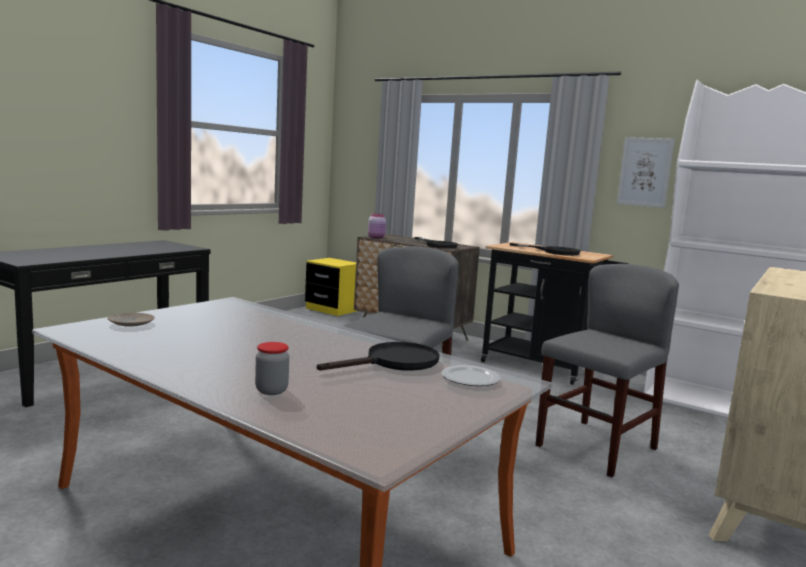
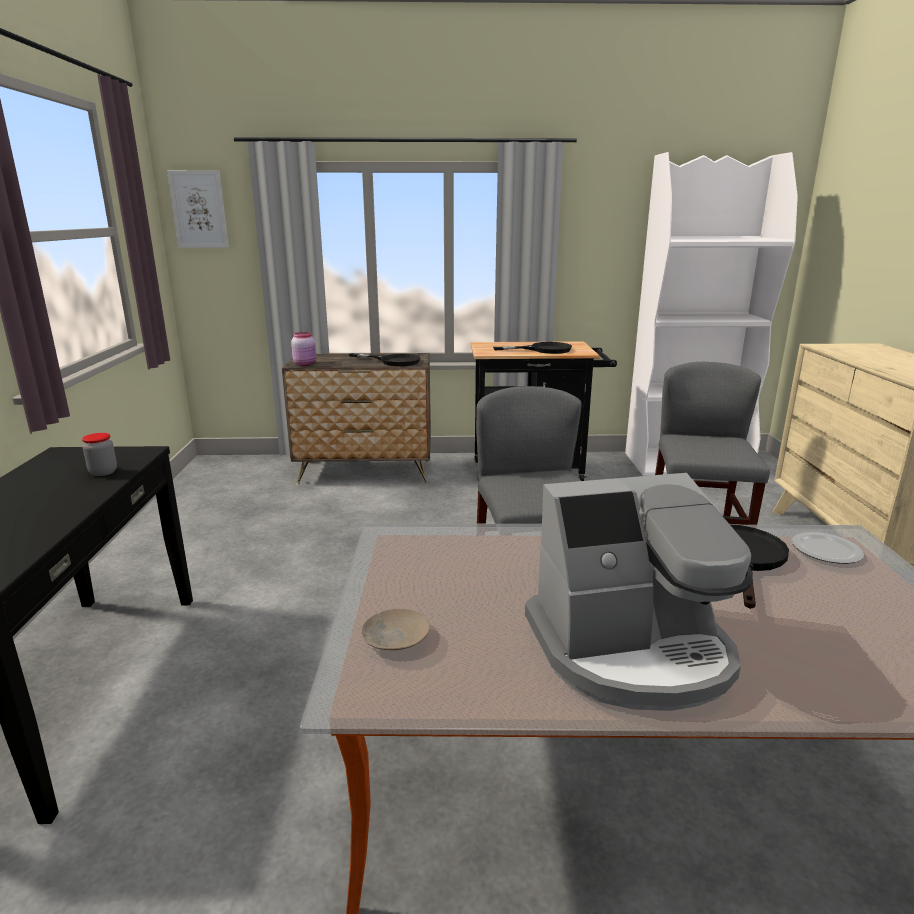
camera: 35 degrees left, 10 degrees up
(212, 360) = (631, 650): none -> coffee machine
(271, 390) = (788, 664): jar -> jar (103, 472)
(332, 309) = (224, 464): yellow nightstand -> none
(645, 172) = (600, 249): picture -> picture (198, 209)

